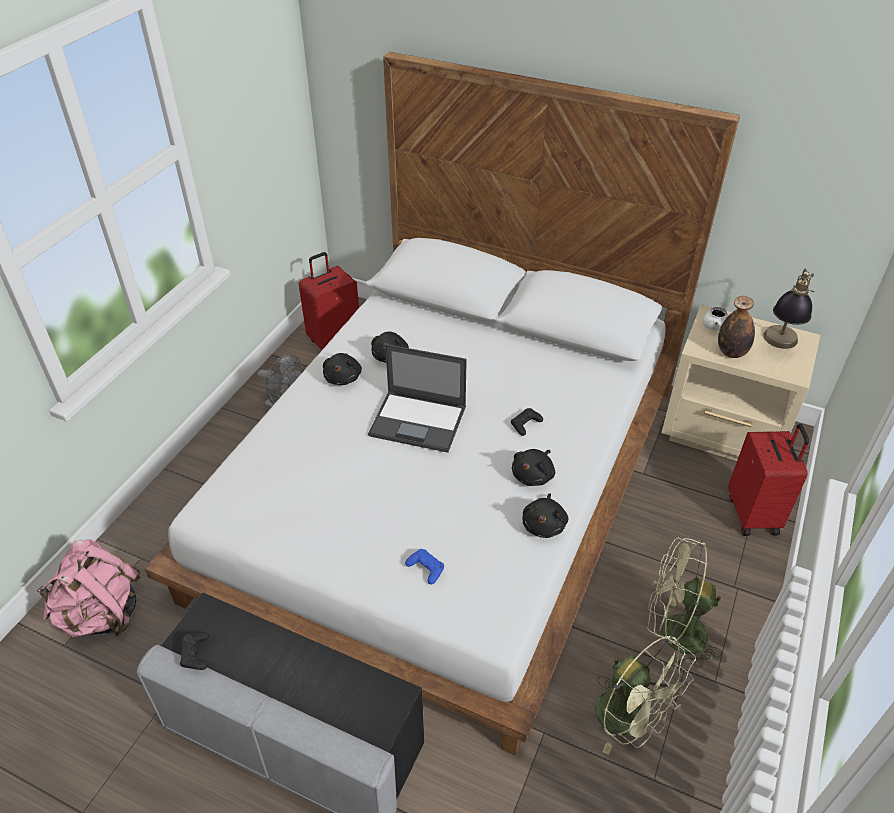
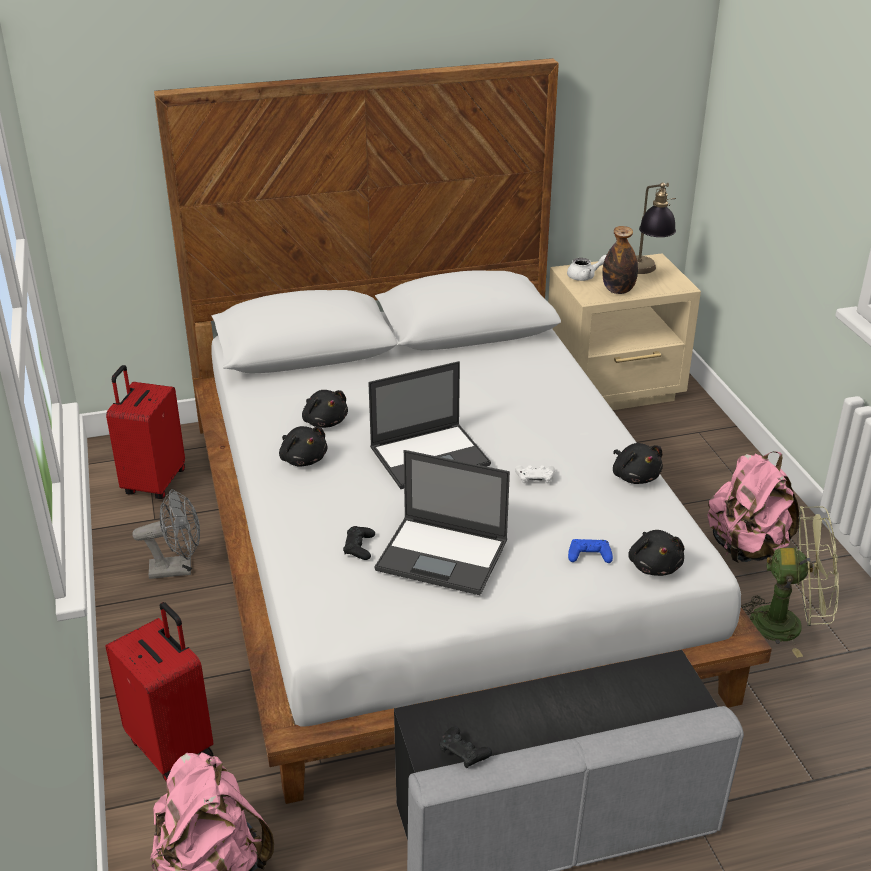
camera: 40 degrees left, 10 degrees down
(330, 504) = (444, 555): none -> laptop
(469, 481) = (535, 477): none -> white game controller
(525, 424) = (523, 415): black game controller -> black game controller (359, 547)
(533, 475) = (580, 447): black plush toy -> black plush toy (654, 565)
(673, 633) = (746, 548): green fan -> pink backpack
(754, 514) = (703, 435): red suitcase -> red suitcase (173, 747)

